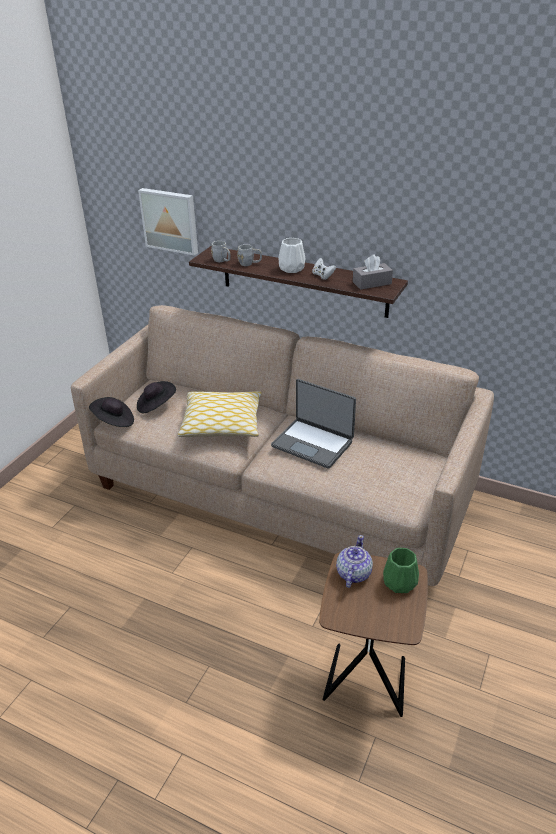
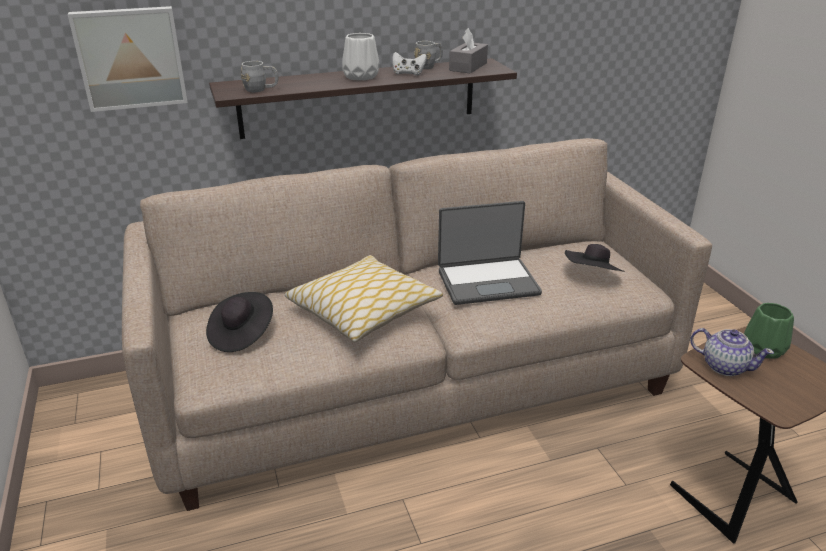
camera: 45 degrees left, 5 degrees down
(114, 421) = (208, 381): black hat -> black hat (592, 276)
(250, 263) = (302, 84): grey mug -> grey mug (429, 66)
(353, 574) = (724, 366): teapot -> teapot turned 150 degrees clockwise

